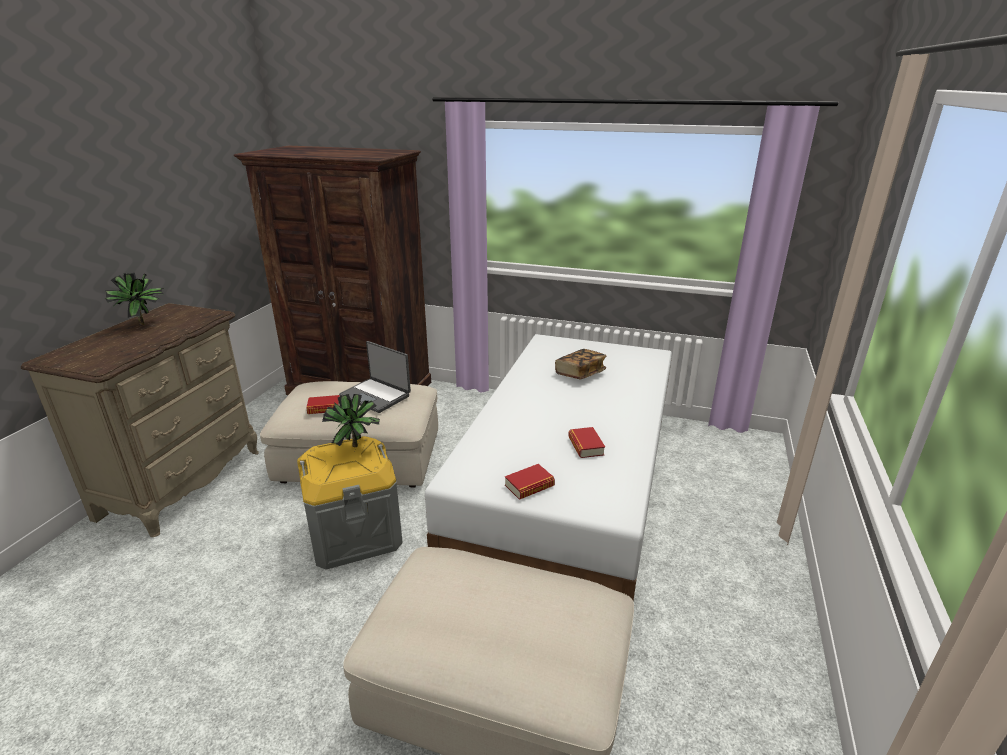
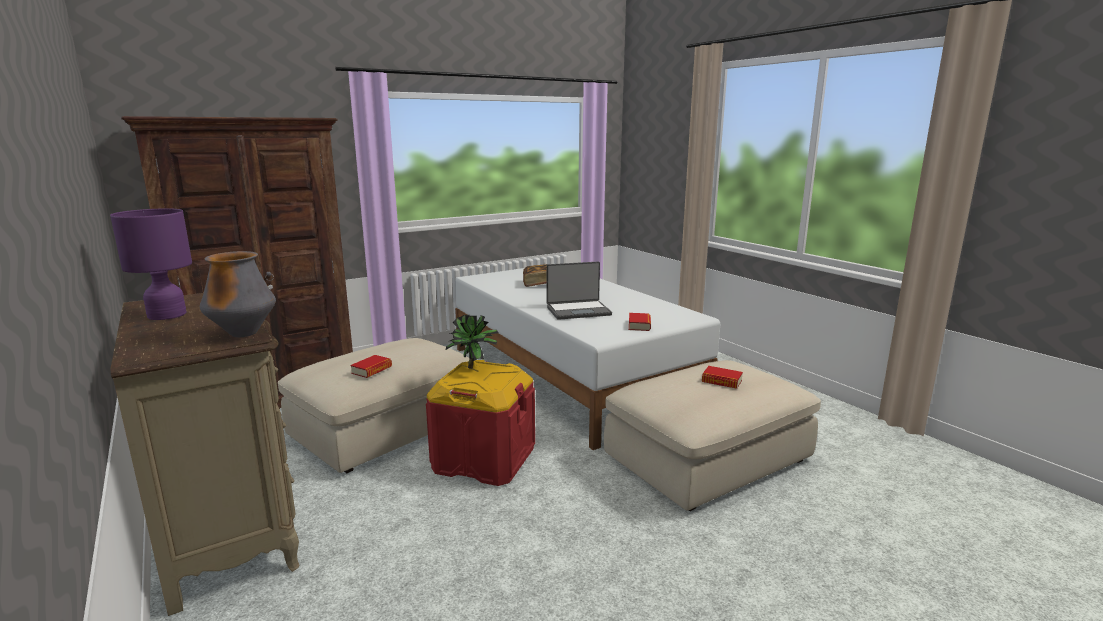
camera: 50 degrees left, 10 degrees down
(110, 362) = (244, 334): none -> vase
(145, 325) = (168, 315): potted plant -> purple table lamp
(354, 533) = (483, 459): grey storage box -> red storage box
(376, 395) = (397, 349): laptop -> laptop (578, 311)
(586, 446) = (622, 305): book -> book (721, 381)

